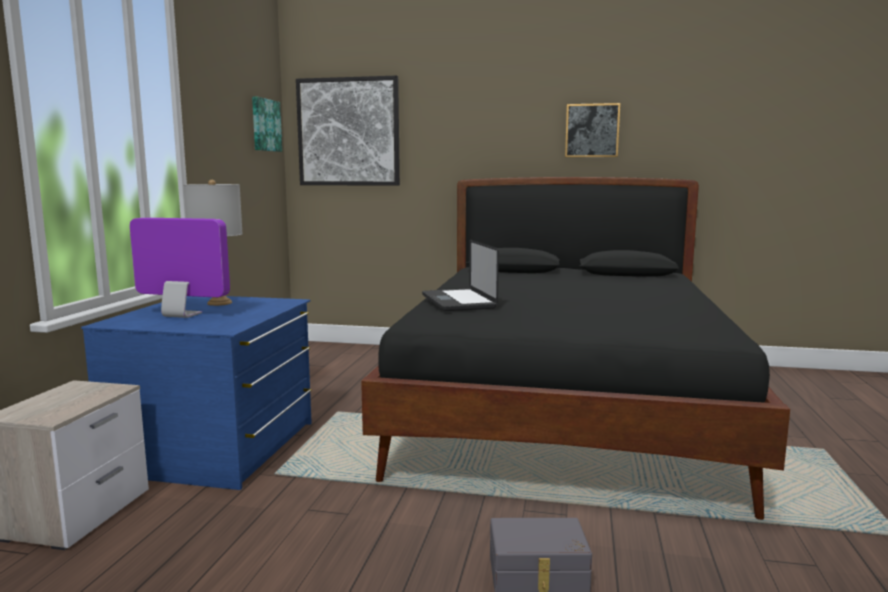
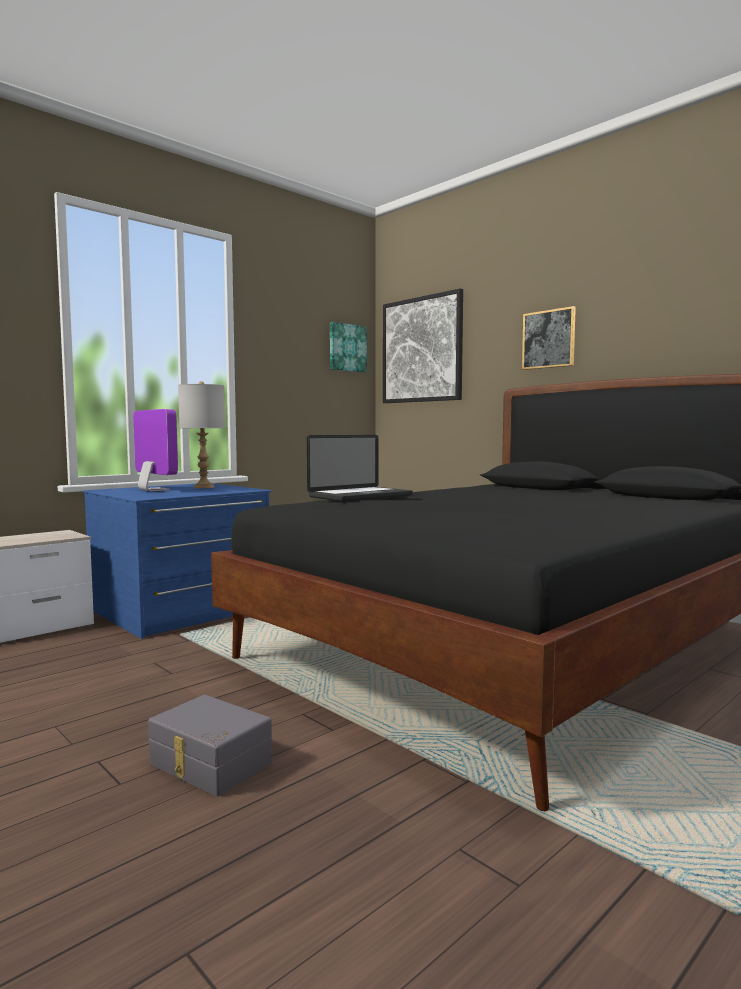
camera: 35 degrees right, 5 degrees down
(458, 301) = (360, 496): laptop -> laptop turned 150 degrees counterclockwise
(592, 130) = (659, 322): picture -> picture (548, 339)

